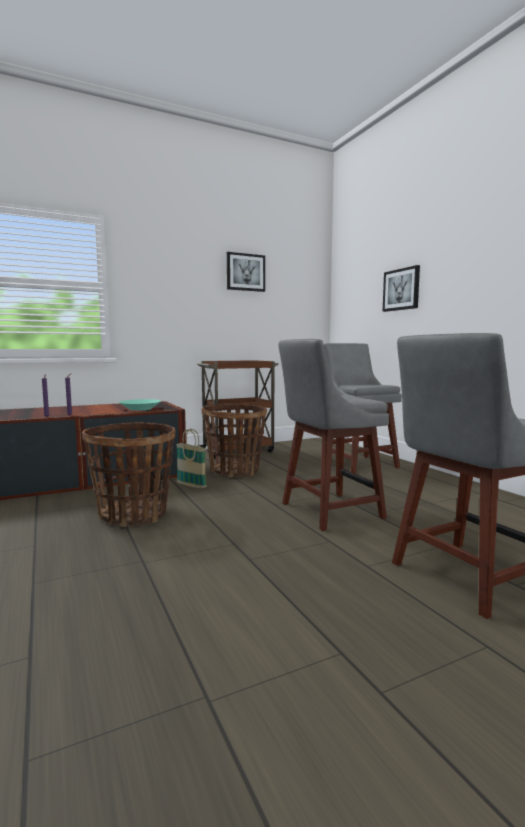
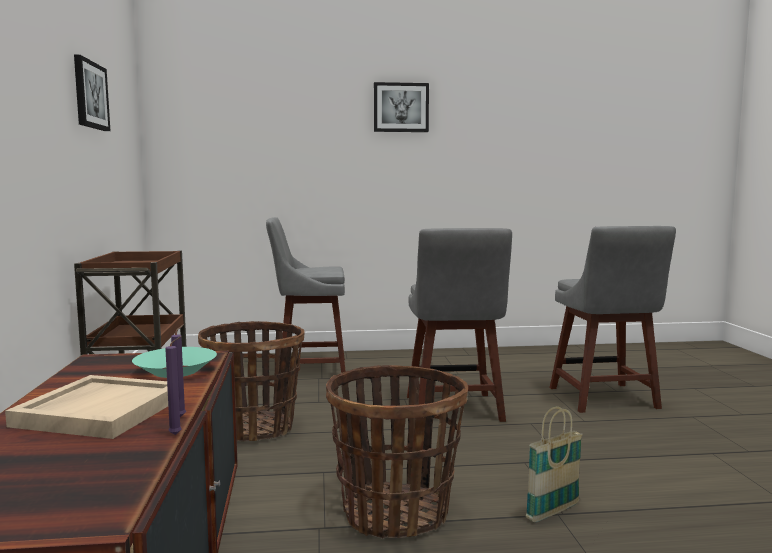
camera: 70 degrees left, 0 degrees up
(80, 410) = (100, 410): none -> beige tray
(191, 485) = (295, 464): basket -> basket (553, 512)
(401, 289) = (298, 150): picture -> picture (401, 107)

